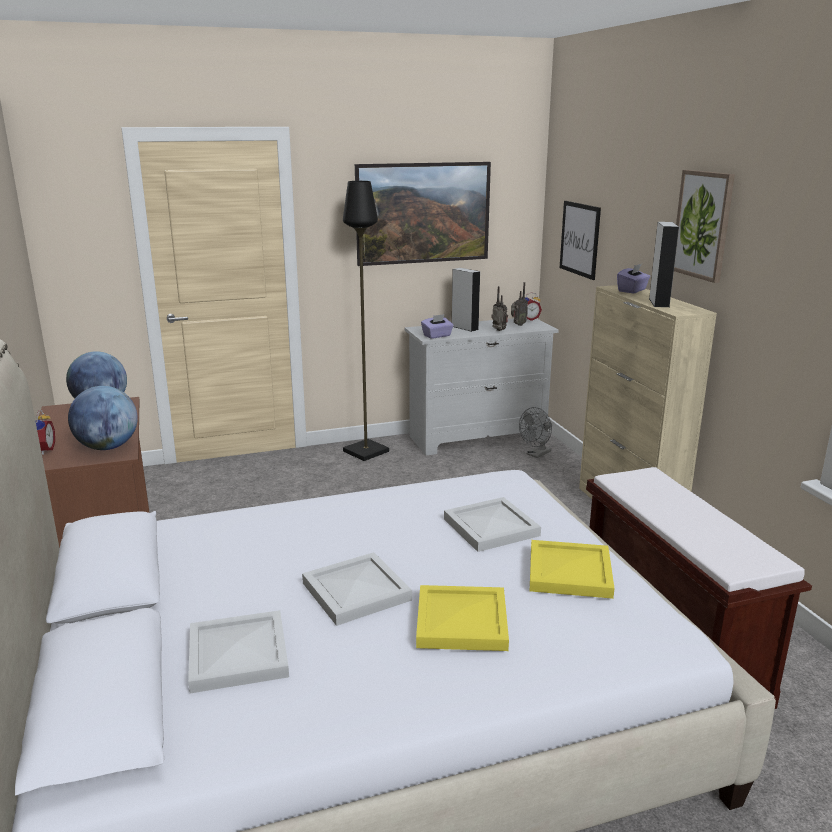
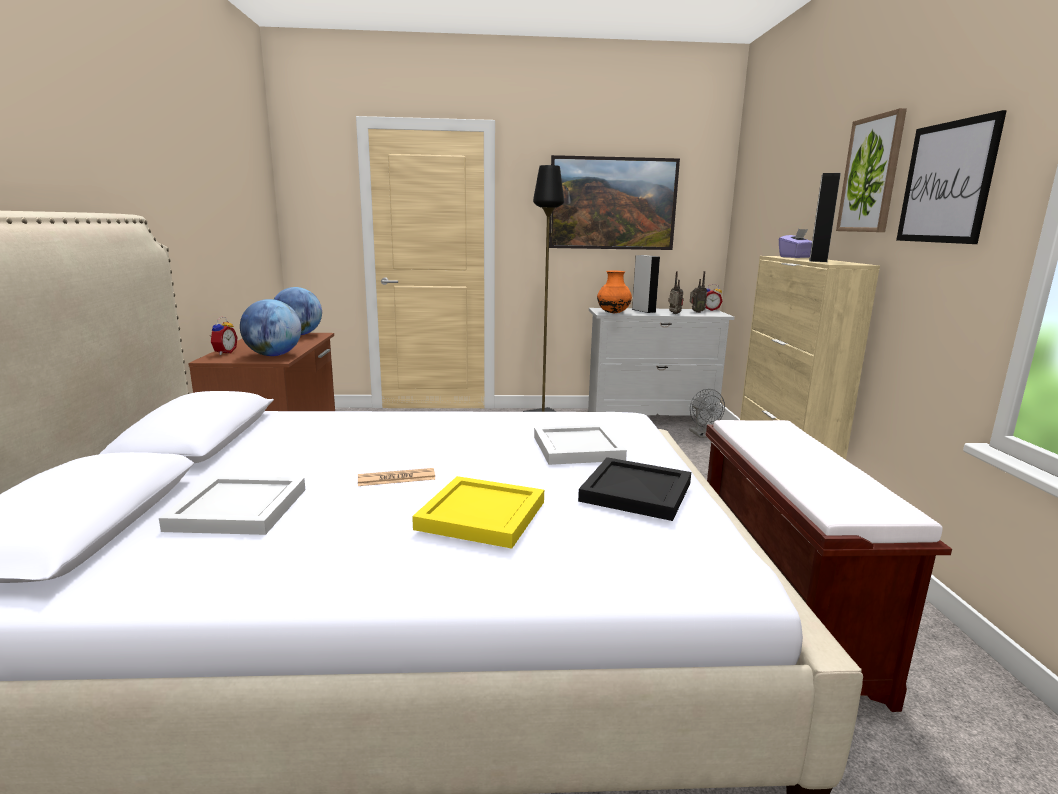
camera: 15 degrees right, 5 degrees down
(355, 592) = (396, 478): white tray -> newspaper
(437, 336) = (613, 313): purple tissue box -> orange vase
(536, 454) = (702, 435): grey fan -> grey fan turned 75 degrees counterclockwise
(568, 571) = (635, 491): yellow tray -> black tray
(580, 239) = (758, 225): picture -> picture (946, 183)

